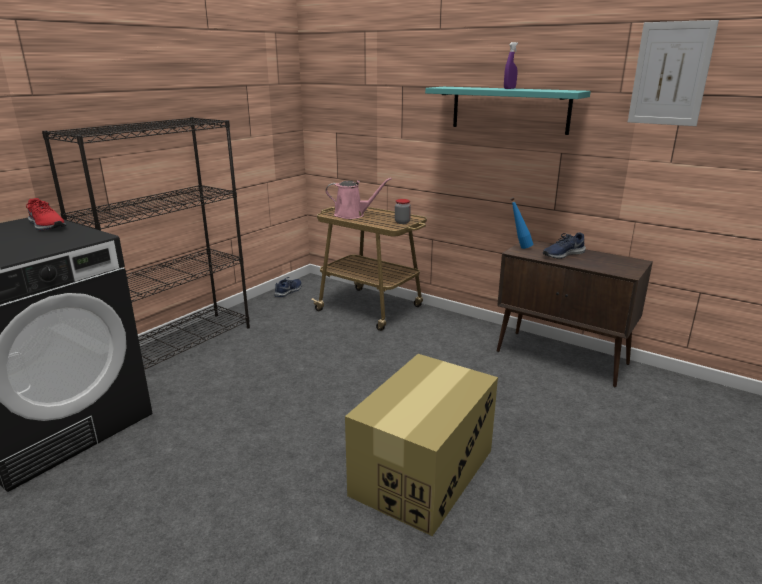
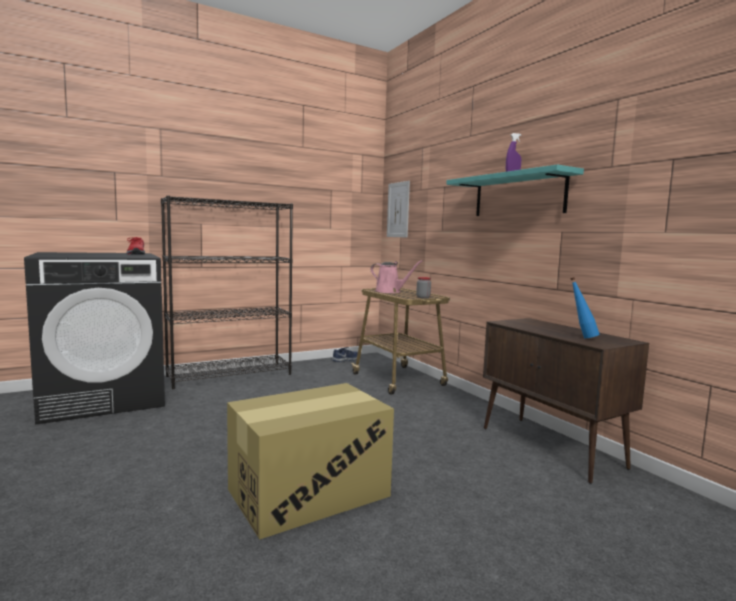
camera: 25 degrees right, 15 degrees down
(519, 247) = (510, 321): blue bottle -> blue bottle (581, 337)
(562, 254) = (548, 328): blue shoe -> none
(670, 74) = (656, 140): picture -> picture (398, 210)

